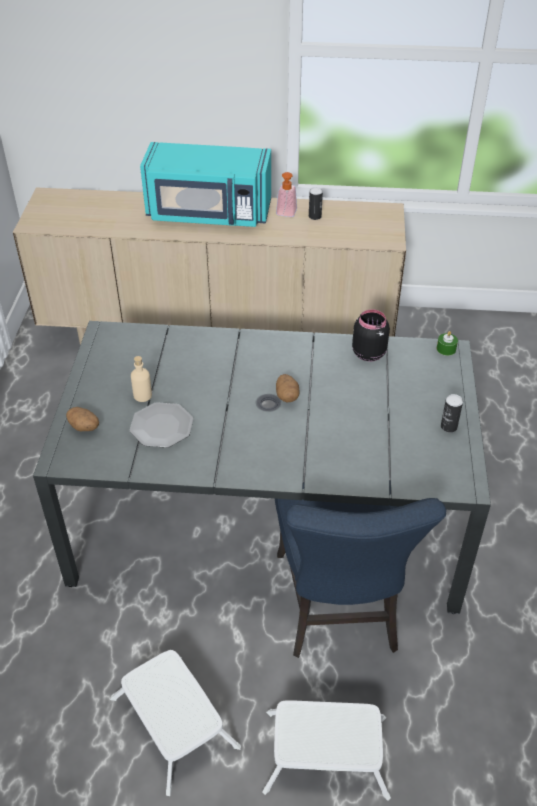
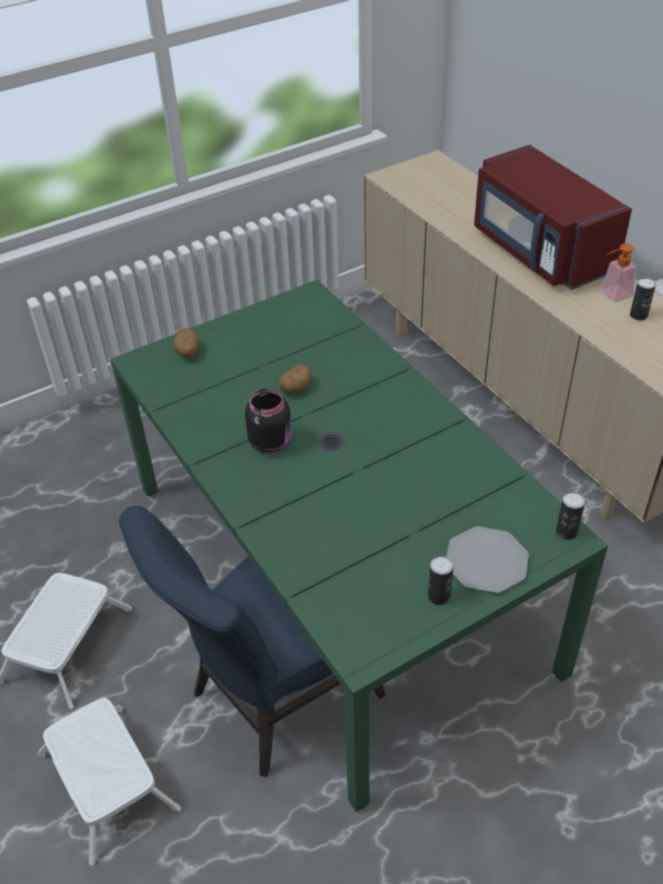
camera: 55 degrees right, 0 degrees up
(142, 395) = (257, 361): beige bottle -> none
(161, 426) = (231, 393): plate -> plate (486, 561)
(208, 213) = (539, 251): turquoise microwave -> red microwave
(268, 515) = (337, 574): grey dining table -> green dining table
(287, 396) = (352, 448): potato -> potato (296, 388)
(368, 353) = (484, 473): black jar -> black jar (271, 442)
(446, 349) = (566, 532): green candle -> can

